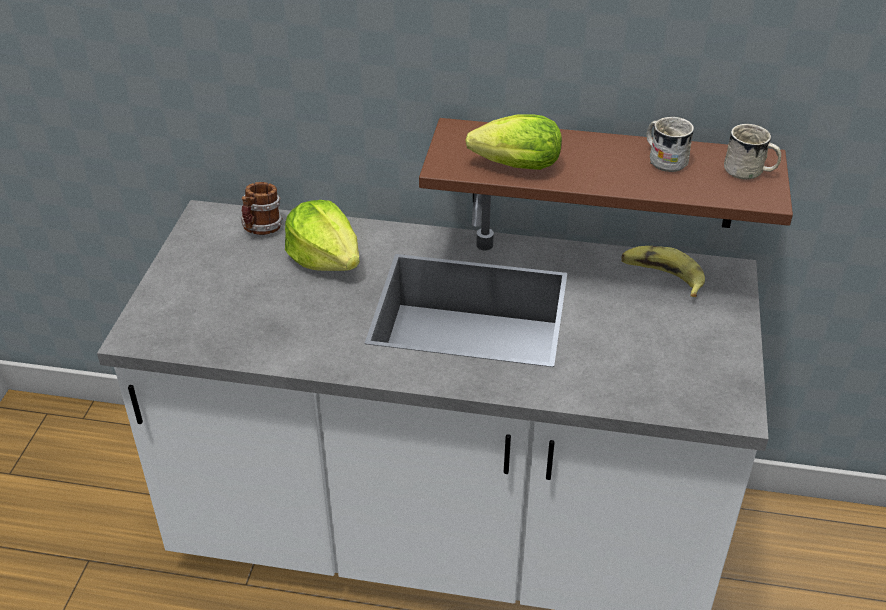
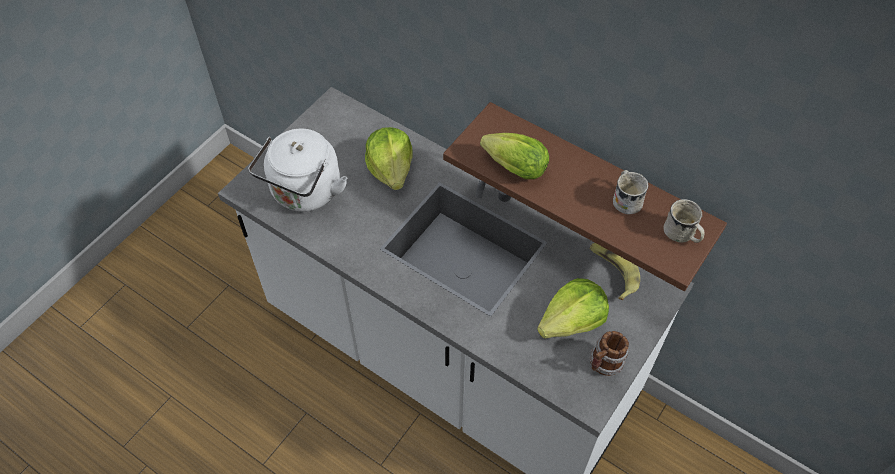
camera: 25 degrees right, 15 degrees up
(224, 316) = (304, 193): none -> white kettle
(262, 229) = (363, 129): mug -> mug (604, 364)
(653, 339) = (572, 321): none -> lettuce

